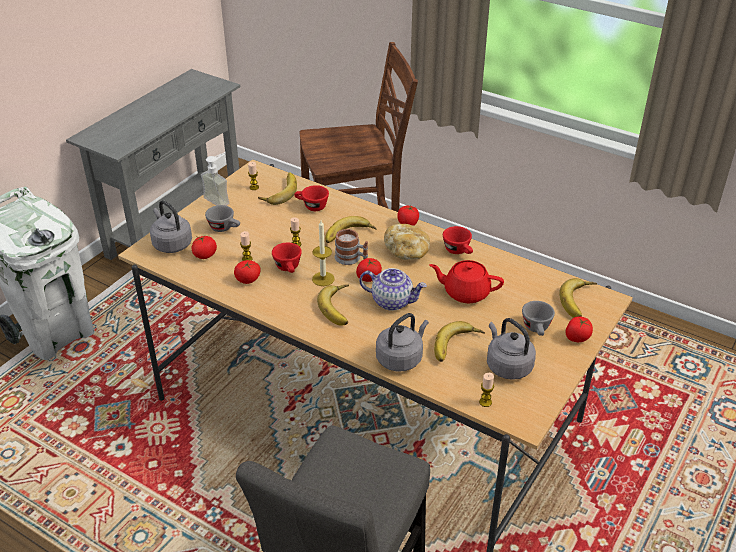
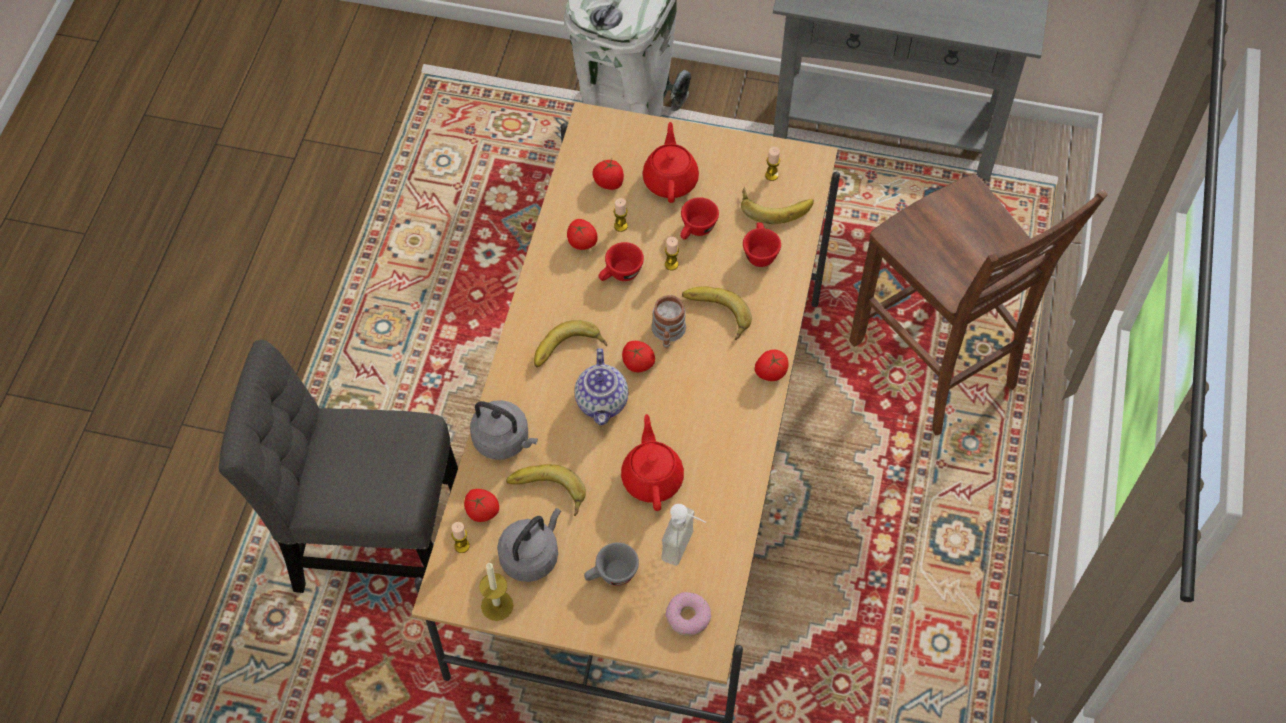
camera: 70 degrees right, 20 degrees up
(171, 244) = (616, 141): grey kettle -> none
(221, 198) = (730, 151): soap dispenser -> soap dispenser (686, 548)
(225, 228) = (670, 180): grey cup -> red teapot
(323, 279) = (615, 316): candle -> candle (497, 605)
(407, 251) = (709, 389): bread -> none
(459, 251) = (736, 448): red cup -> red cup (696, 230)
(577, 337) = (613, 625): tomato -> tomato (481, 511)
(580, 302) = (688, 617): banana -> donut

